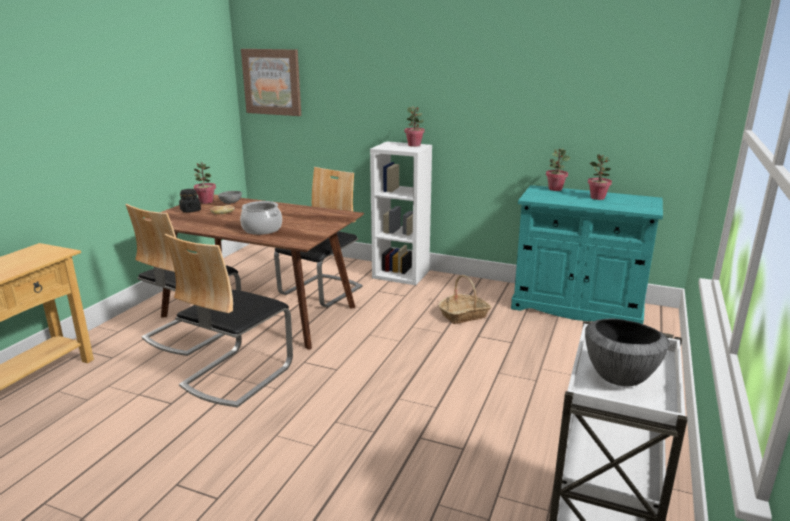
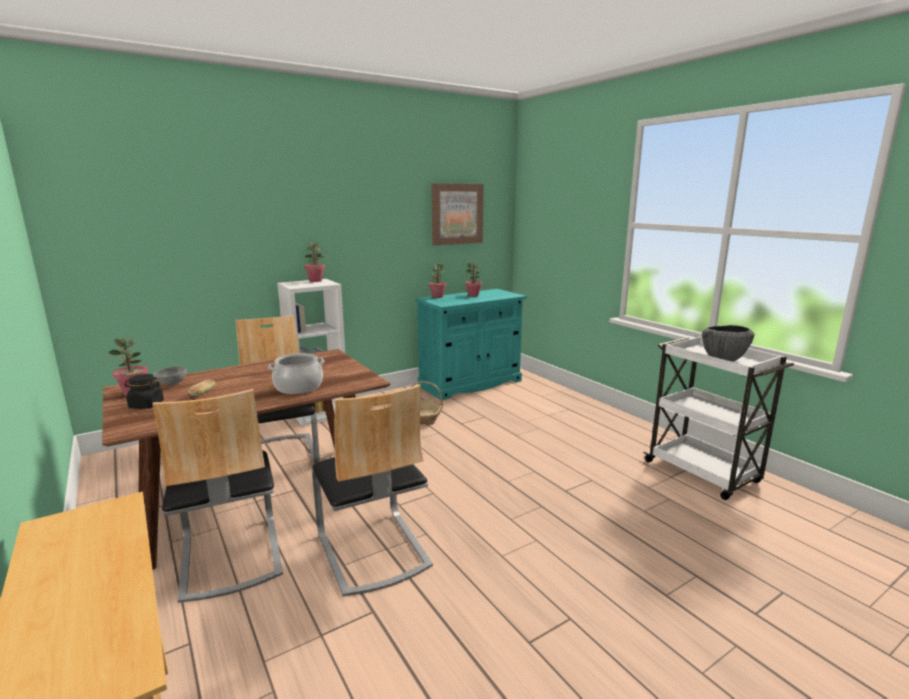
camera: 55 degrees left, 5 degrees down
(272, 82) = (102, 231): picture -> picture (456, 214)

